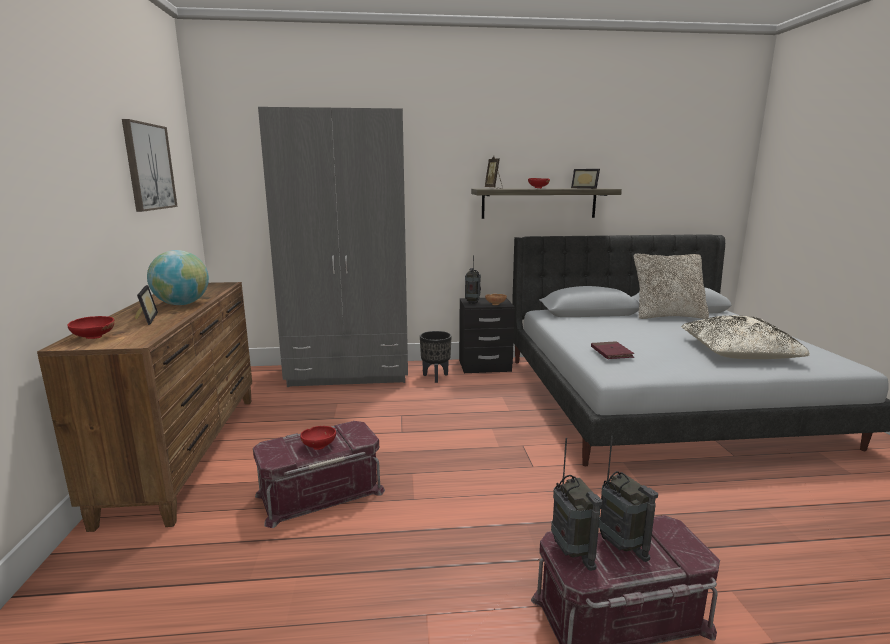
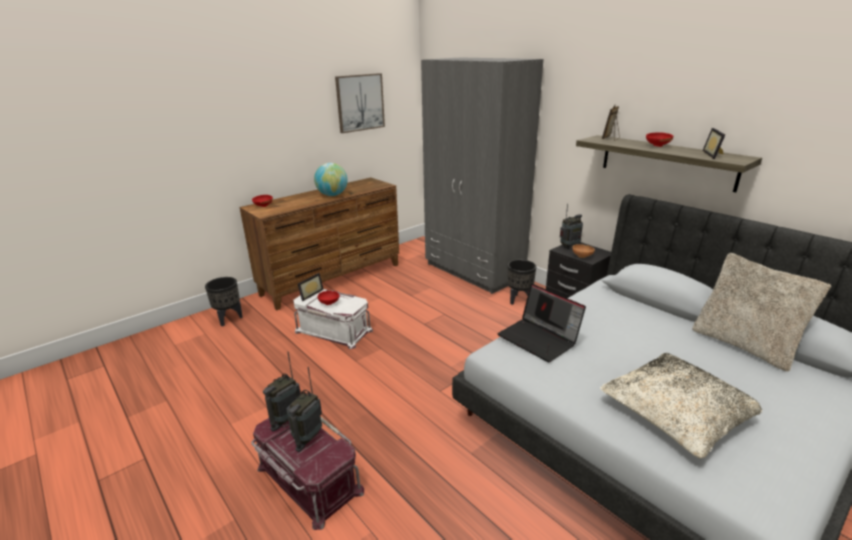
camera: 55 degrees right, 10 degrees up
(97, 591) = (228, 319): none -> black planter
(144, 319) = (299, 201): picture frame -> picture frame (309, 294)
(320, 492) = (334, 330): red storage box -> white storage box
(611, 353) = (539, 339): red book -> laptop

